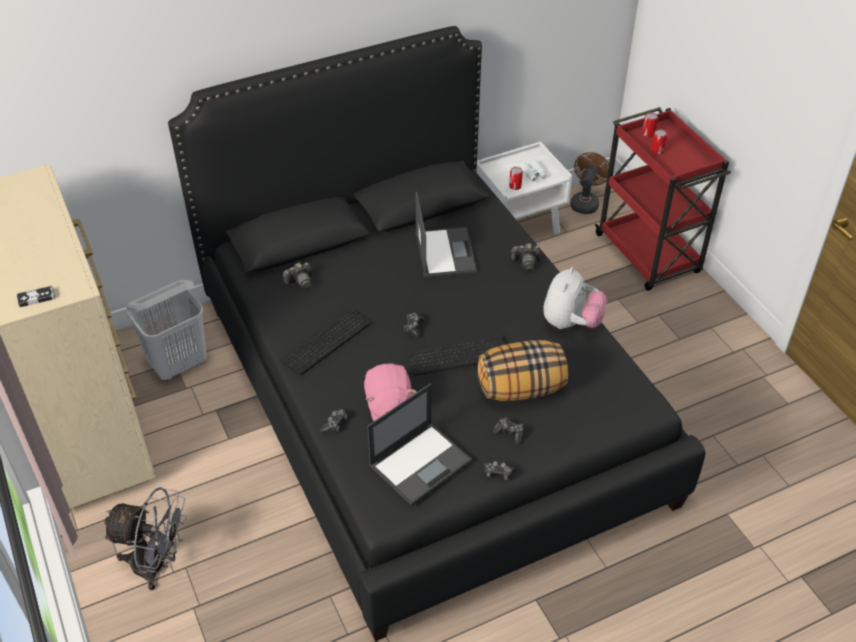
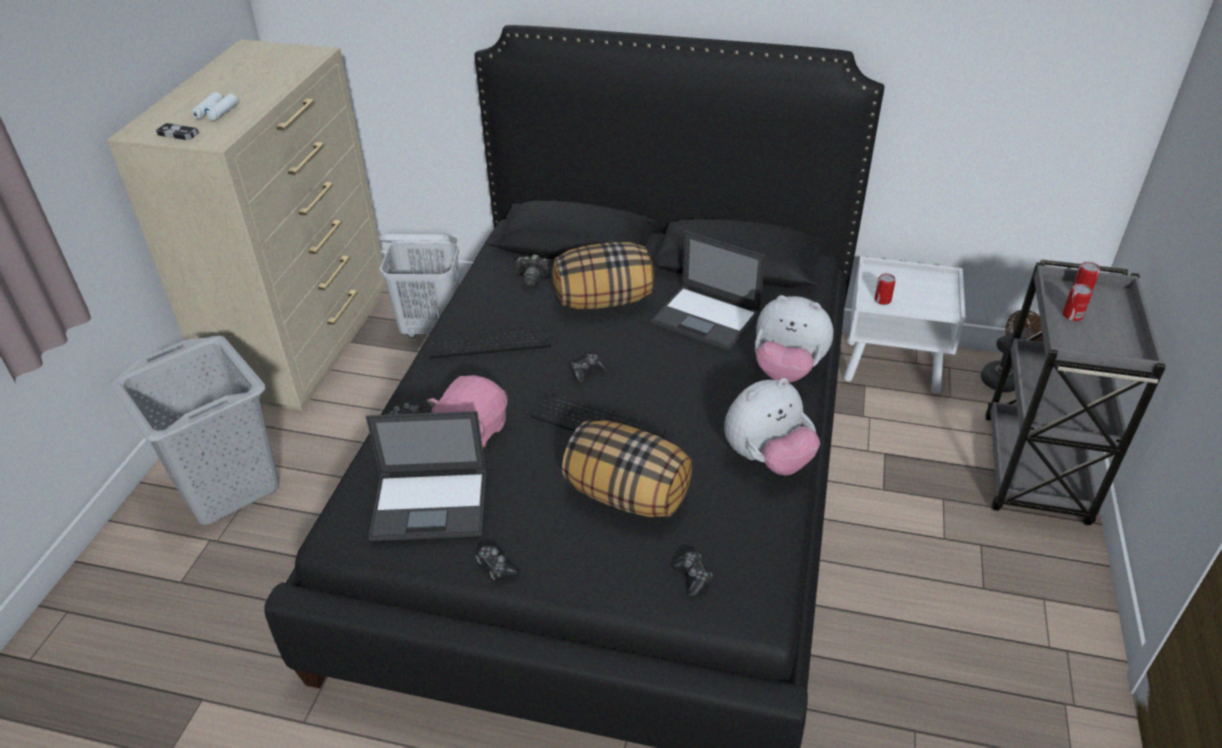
camera: 40 degrees right, 5 degrees down
(157, 565) = (228, 484): grey fan -> grey laundry basket
(367, 273) = (604, 300): none -> pillow
(445, 252) = (707, 318): laptop -> laptop turned 90 degrees clockwise
(509, 433) = (558, 533): game controller -> game controller (692, 577)
(526, 262) = (787, 370): camera -> plush toy
(533, 173) = (919, 296): white binoculars -> white binoculars (216, 112)
(648, 255) = (1035, 472): red cart -> grey cart

